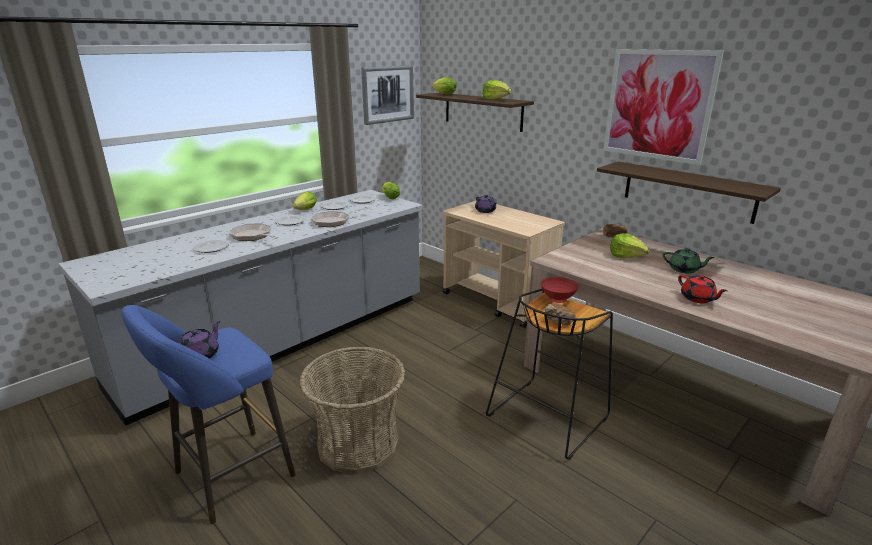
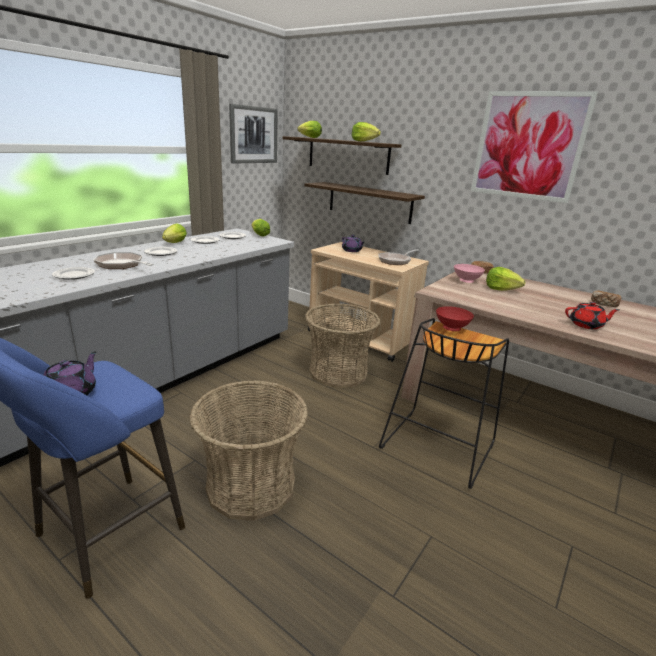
camera: 10 degrees left, 0 degrees up
(334, 221) = (209, 253): frying pan -> frying pan (396, 261)
(464, 338) = (338, 372): none -> basket
(558, 320) = (461, 348): bread -> bread (604, 304)
(592, 247) = (466, 281): none -> pink bowl
(684, 270) = (558, 300): green teapot -> none
(688, 191) = (553, 229): shelf -> shelf (369, 202)
(697, 299) = (586, 325): red teapot -> red teapot turned 45 degrees counterclockwise

